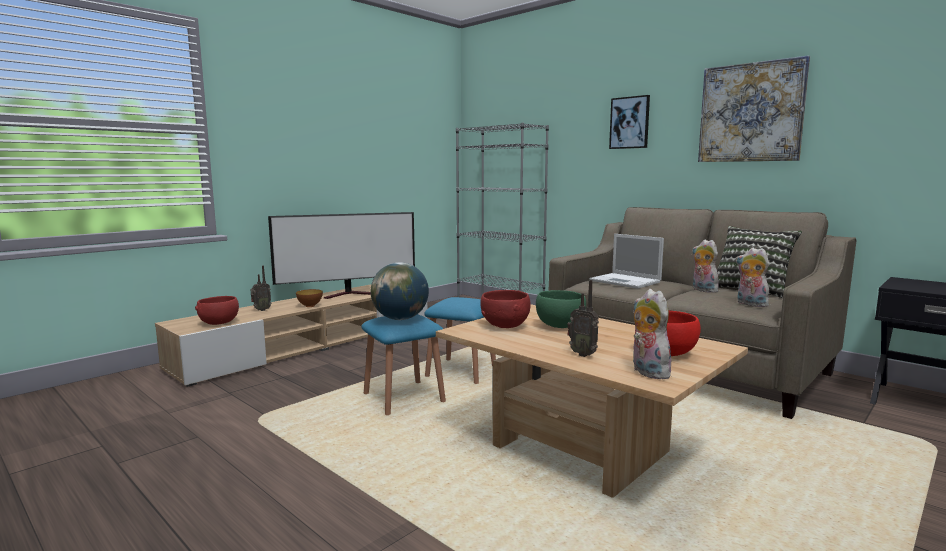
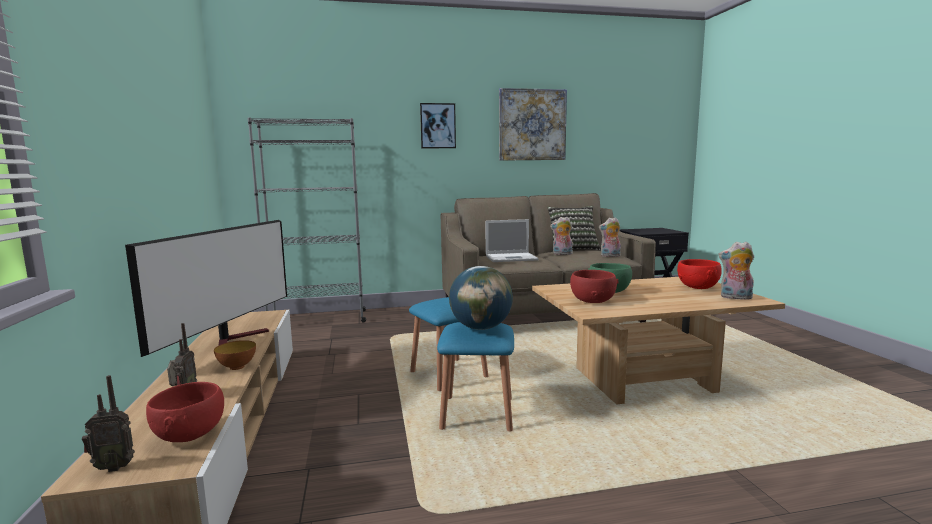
camera: 55 degrees left, 0 degrees up
(583, 354) = (688, 300): radio -> radio (114, 467)

